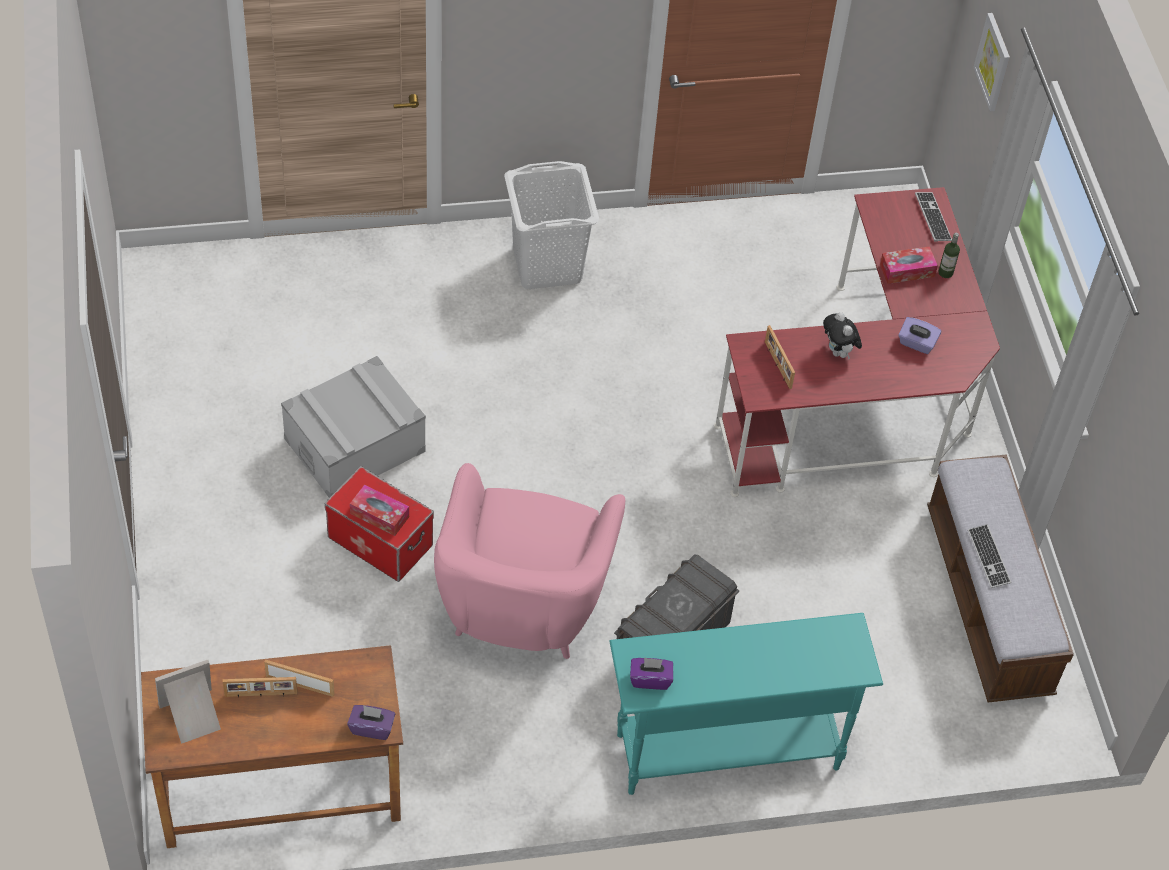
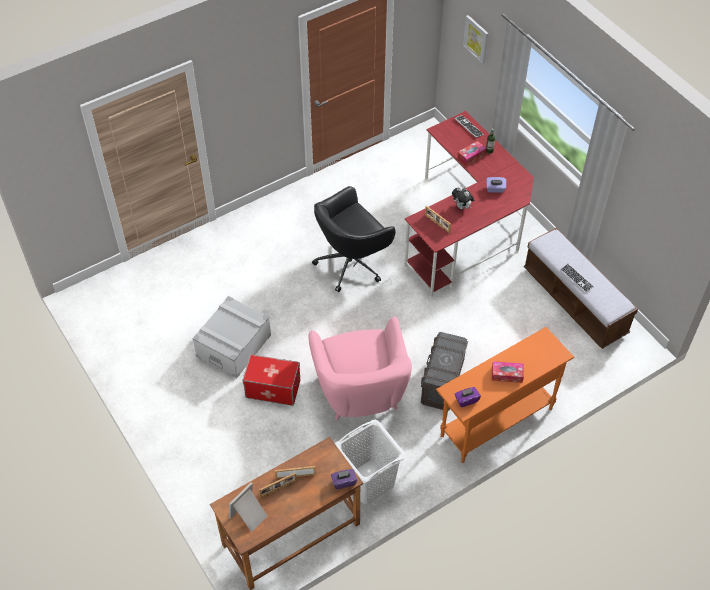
camera: 20 degrees left, 0 degrees up
(379, 515) = (273, 375): tissue box -> tissue box (507, 374)
(547, 264) = (280, 219): white laundry basket -> white laundry basket (369, 481)
(628, 383) = (352, 263): none -> black office chair
(726, 751) = (496, 422): turquoise console table -> orange console table

